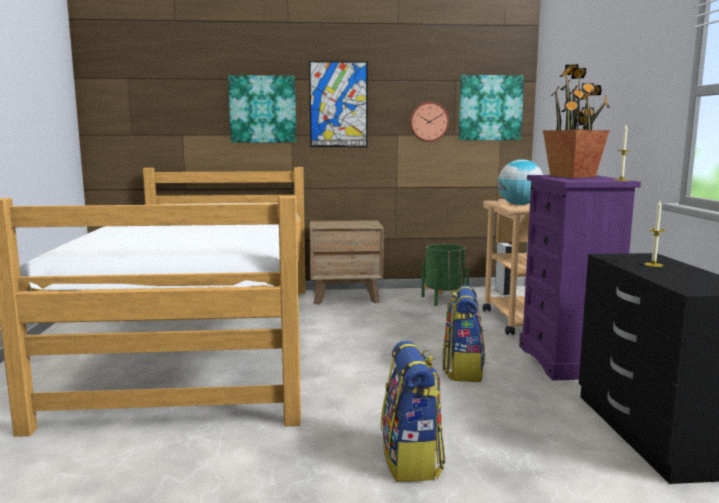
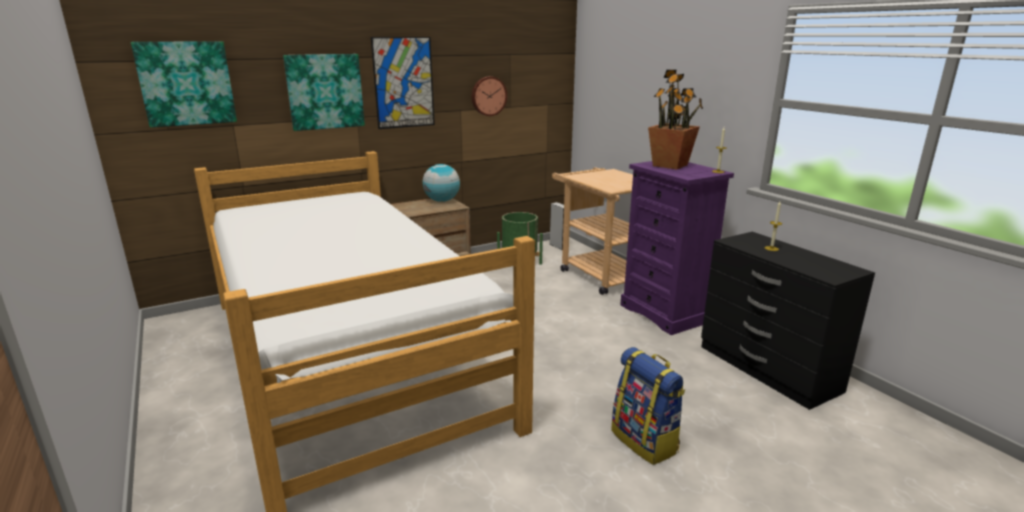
camera: 25 degrees left, 10 degrees up
(462, 370) = (602, 340): backpack -> none
(490, 108) = (539, 80): picture -> picture (186, 83)
(519, 204) = (600, 180): globe -> globe (442, 201)

